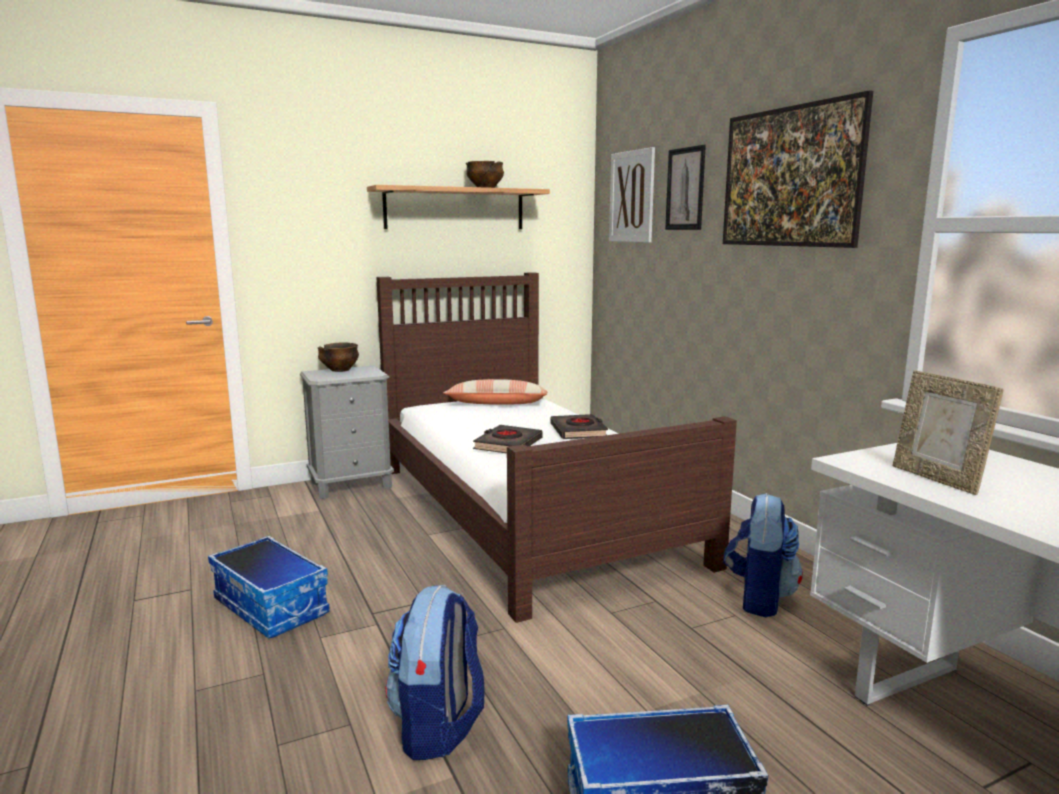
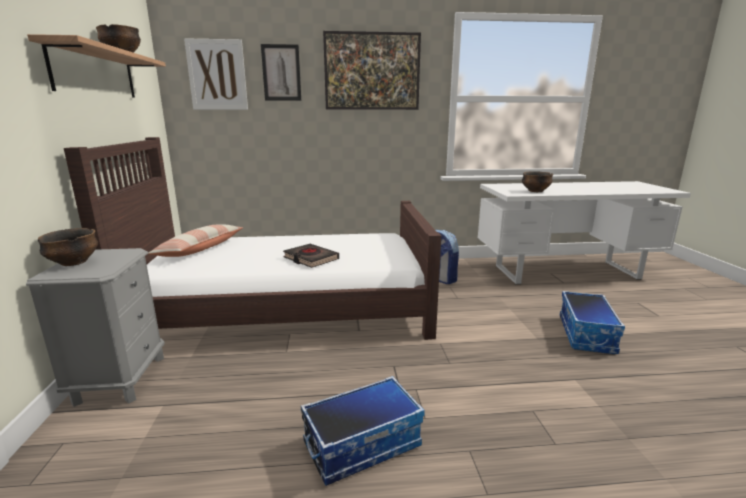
camera: 70 degrees left, 5 degrees up
(438, 727) = (535, 378): backpack -> none
(578, 431) = (306, 240): black book -> none
(937, 479) = (535, 191): picture frame -> bowl

